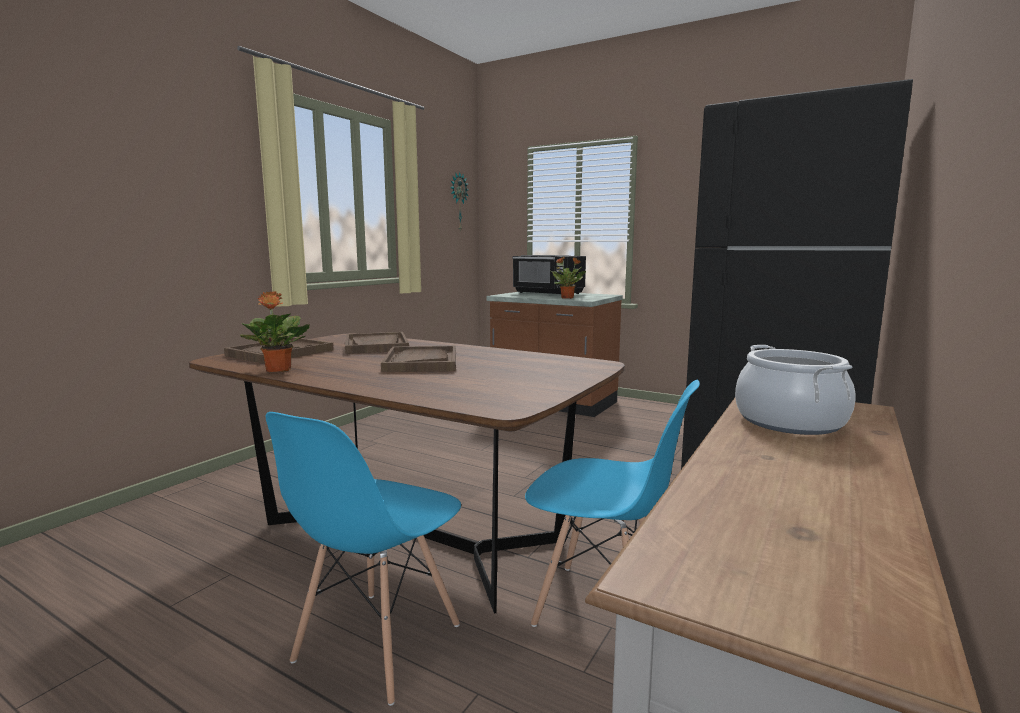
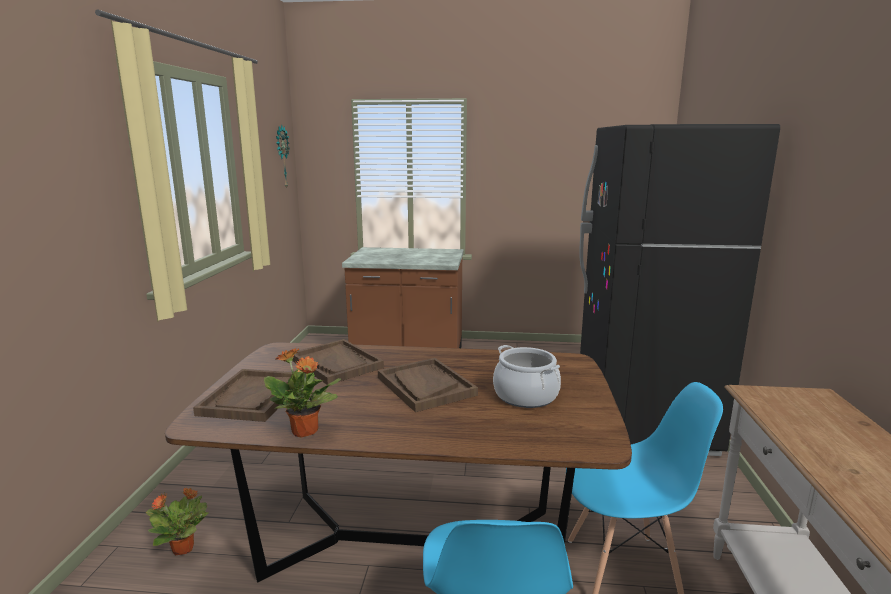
camera: 25 degrees left, 5 degrees up
(549, 293) = (395, 252): black microwave -> none
(568, 298) = (427, 260): potted plant -> potted plant (184, 548)
(790, 421) = (810, 423): cooking pot -> cooking pot (526, 396)

